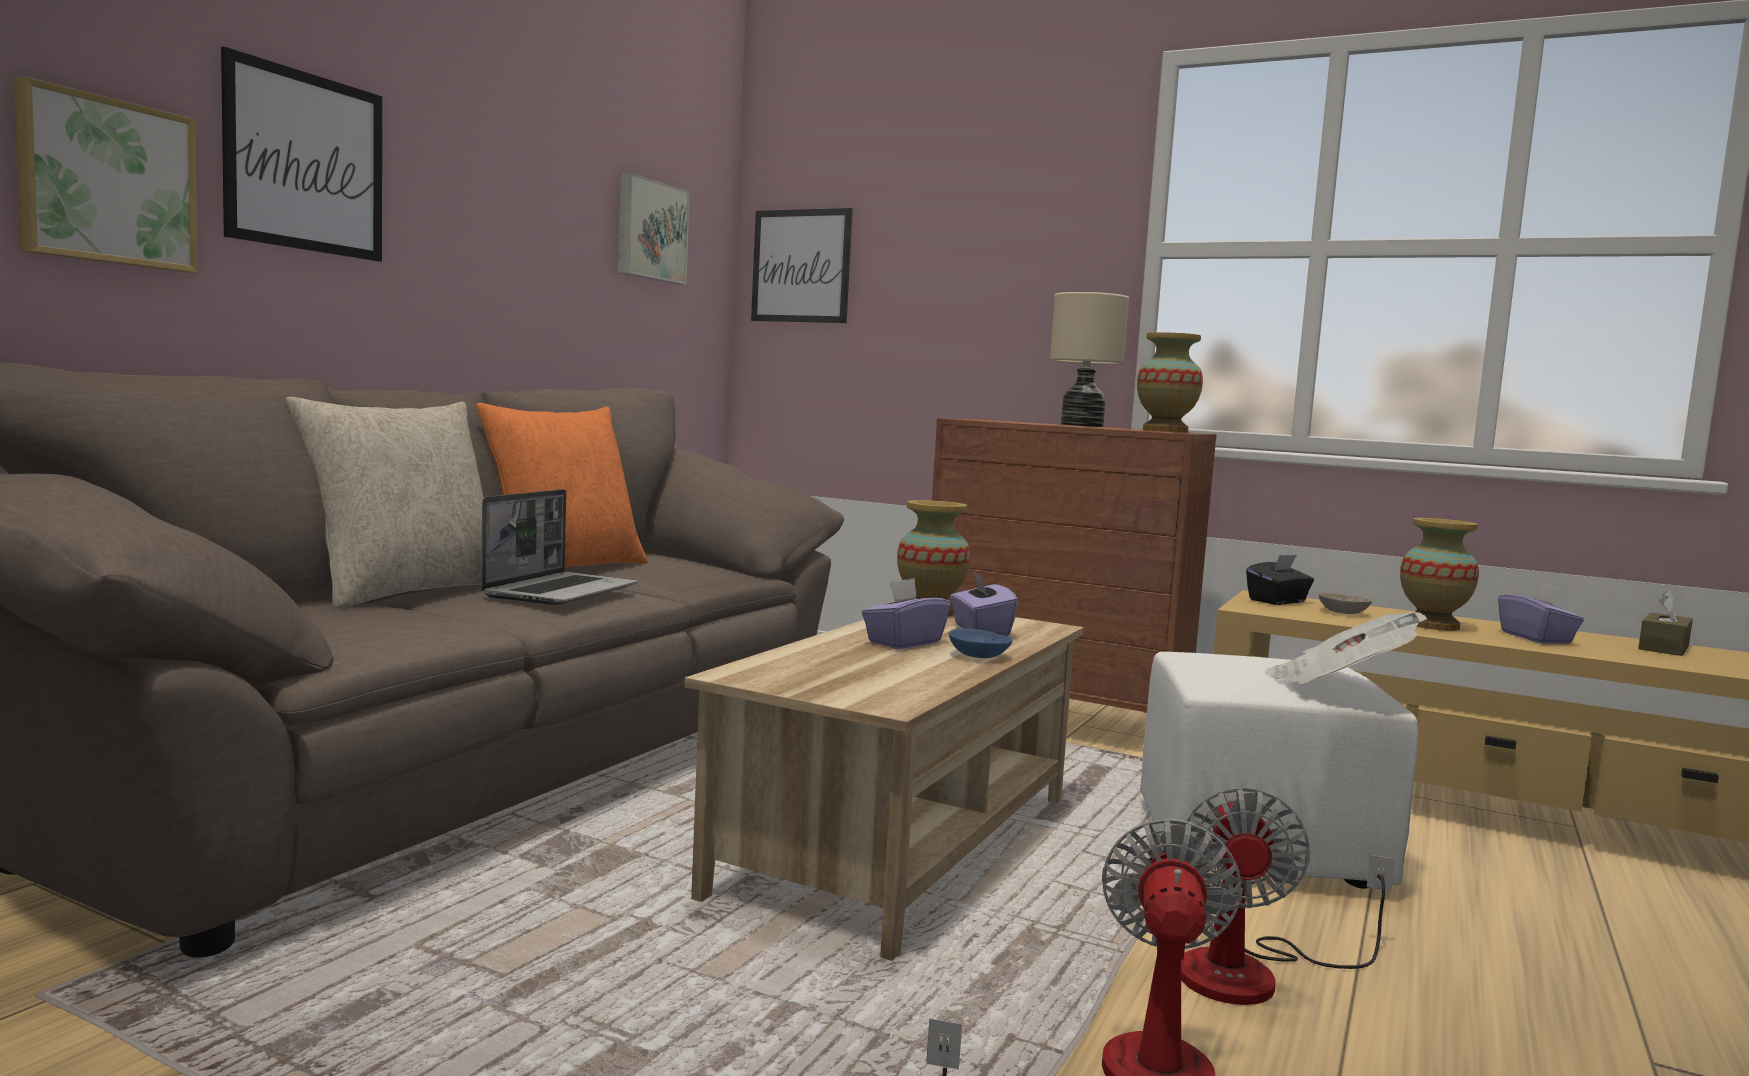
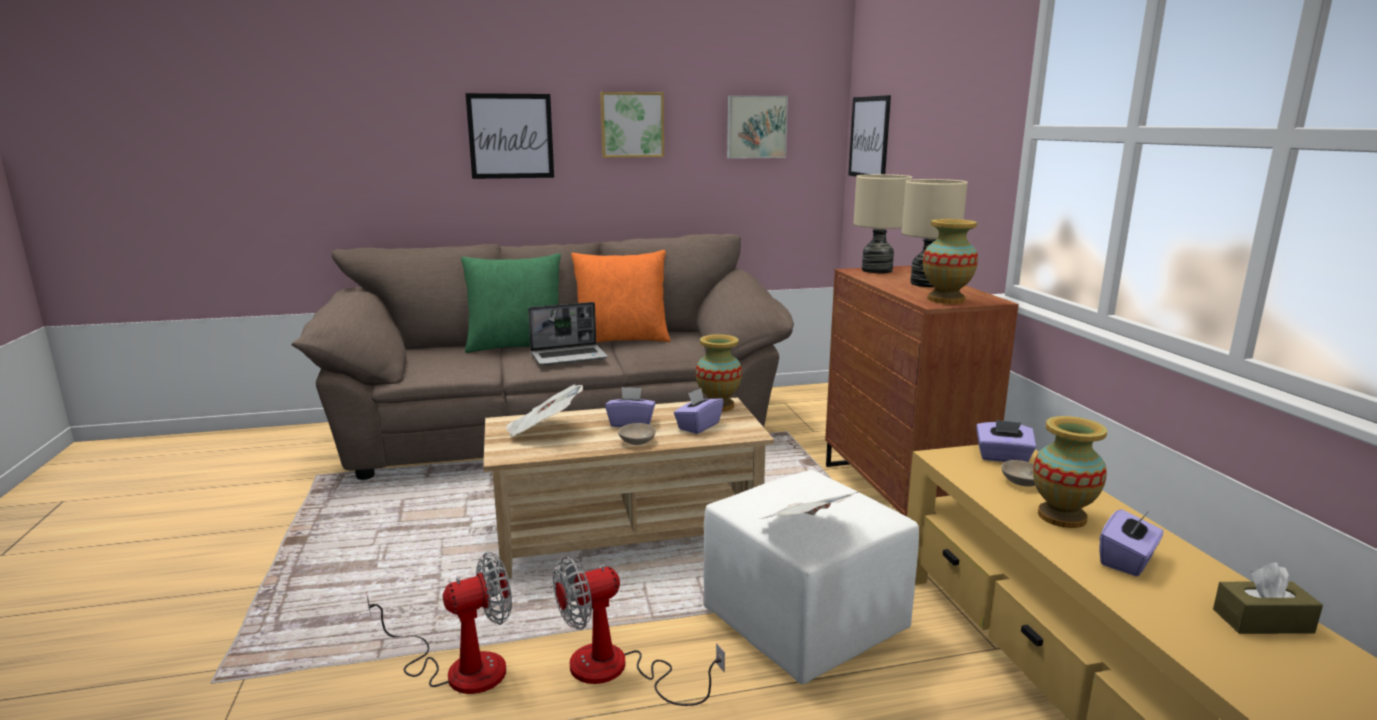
camera: 50 degrees right, 10 degrees up
(106, 182) = (419, 164): picture -> picture (632, 125)
(405, 592) = (516, 346): beige pillow -> green pillow
(830, 671) = (543, 430): none -> newspaper
(976, 656) = (636, 441): blue bowl -> beige bowl
(982, 419) = (877, 270): none -> beige table lamp
(1278, 601) = (1003, 457): black tissue box -> purple tissue box

